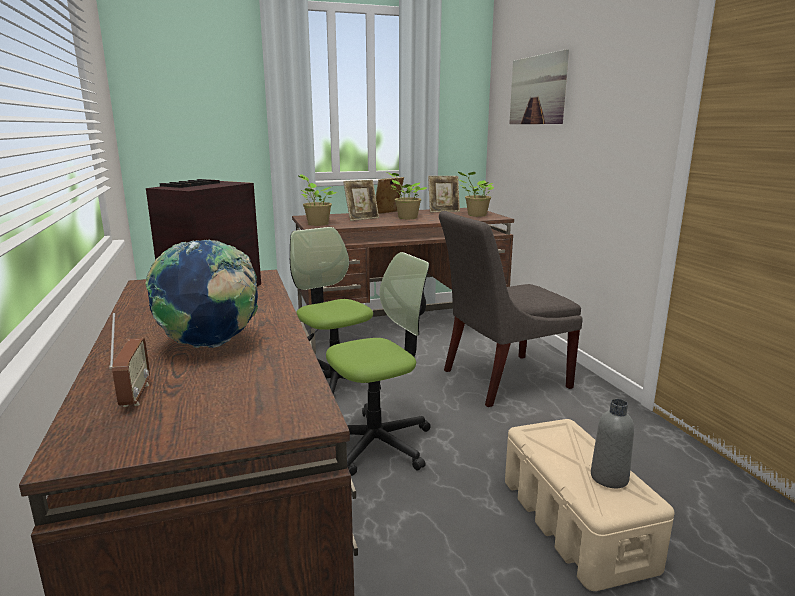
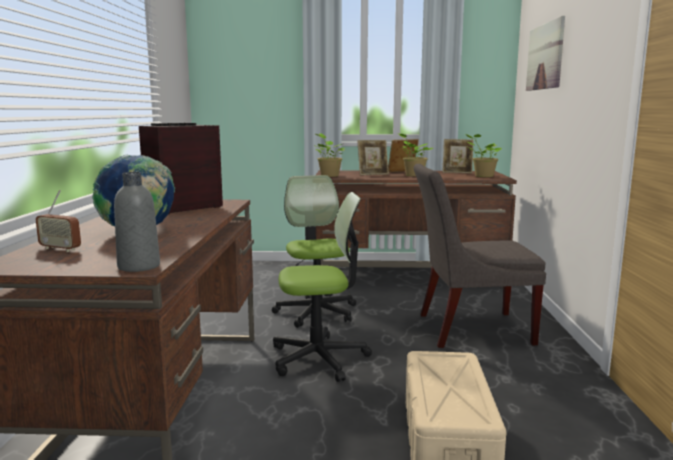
camera: 20 degrees right, 5 degrees down
(135, 395) = (60, 249): radio -> radio turned 105 degrees clockwise
(609, 478) = (464, 398): grey bottle -> grey bottle (139, 266)

